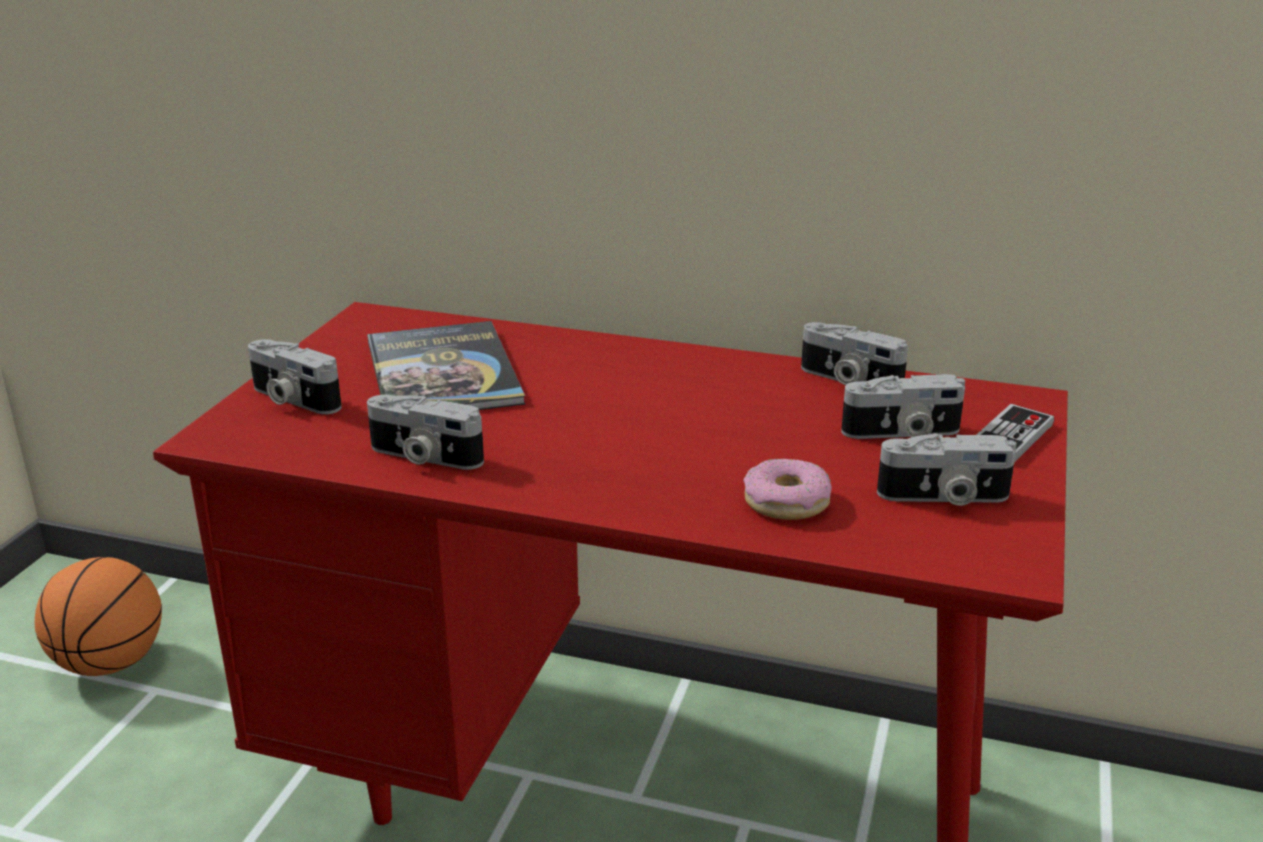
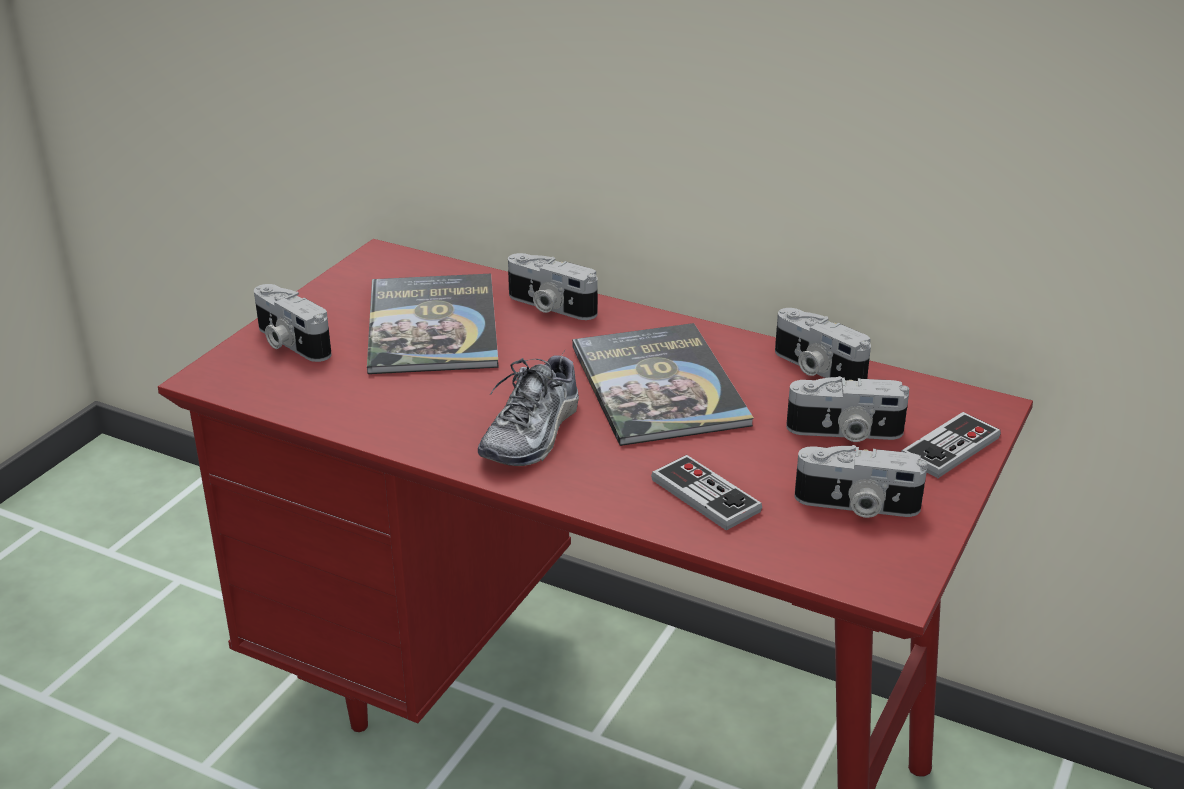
camera: 10 degrees right, 5 degrees up
(110, 663) = (143, 549): basketball -> none
(423, 457) = (390, 415): camera -> camera (549, 306)
(583, 461) = (532, 433): none -> shoe
(698, 407) = (659, 386): none -> book
(786, 502) = (705, 495): donut -> game controller

